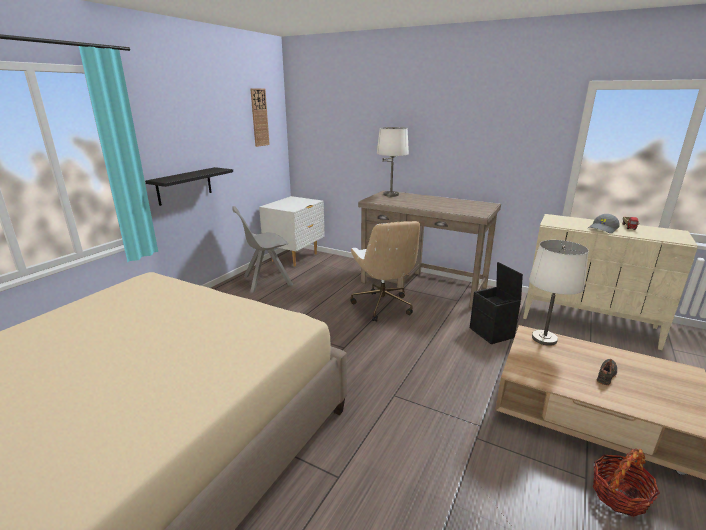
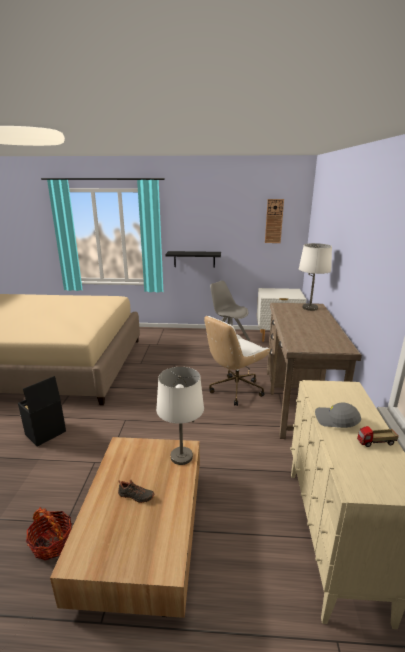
camera: 65 degrees right, 0 degrees up
(492, 333) = (241, 455): black storage box -> black storage box (45, 433)

